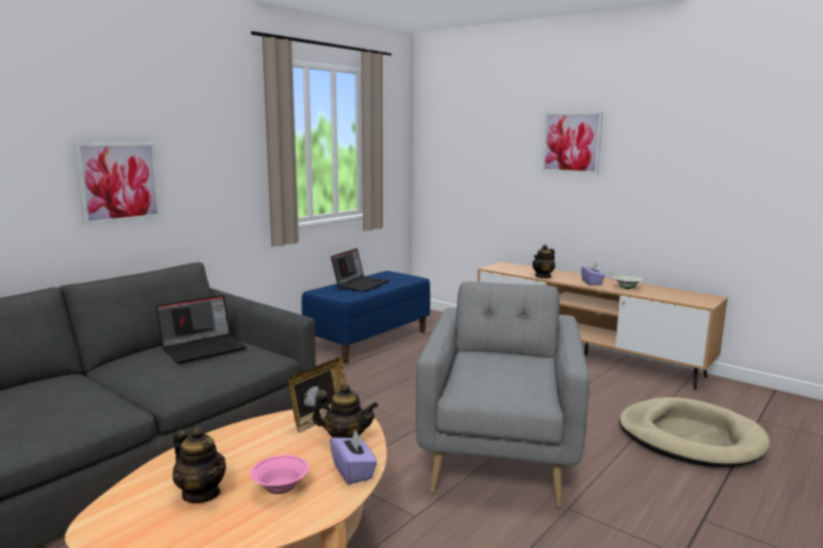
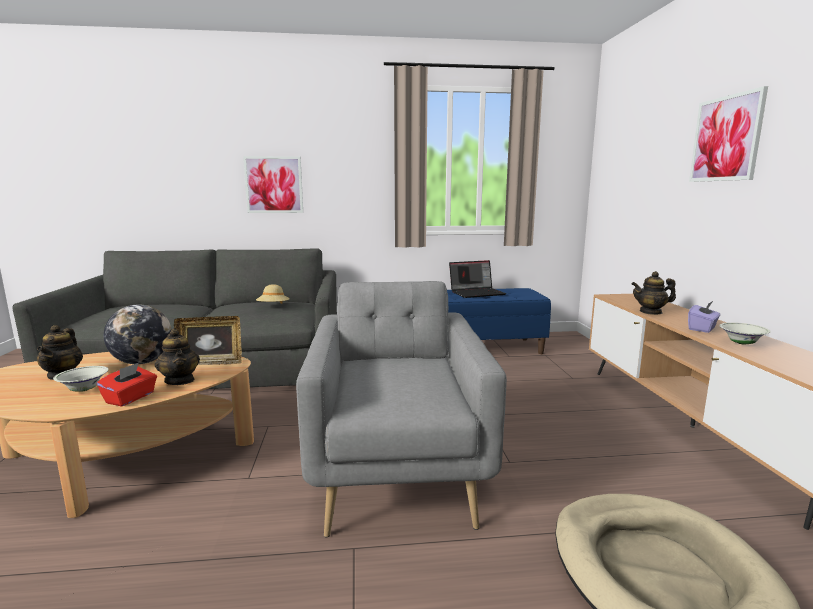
camera: 45 degrees right, 0 degrees up
(204, 348) = (273, 307): laptop -> beige hat
(246, 446) = (142, 362): none -> globe
(281, 489) = (84, 390): pink bowl -> white bowl
(353, 471) = (130, 398): purple tissue box -> red tissue box
(500, 455) = (398, 471): grey armchair -> grey armchair turned 60 degrees counterclockwise

